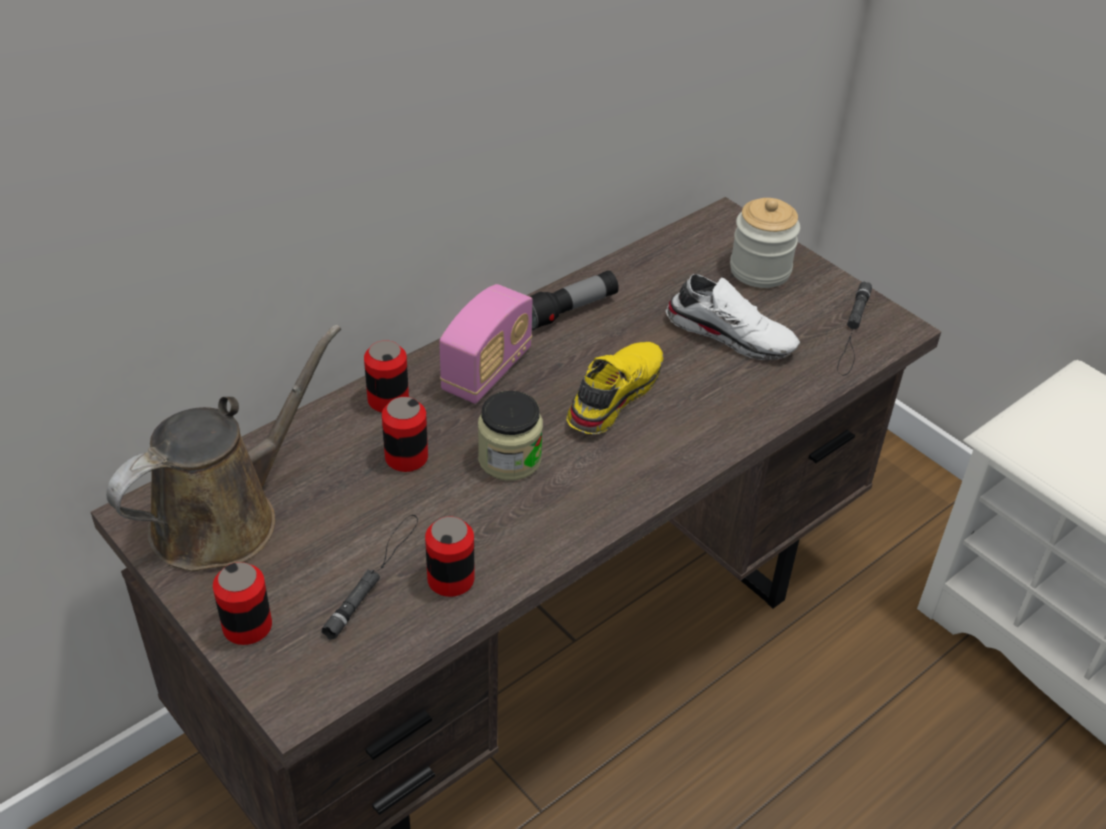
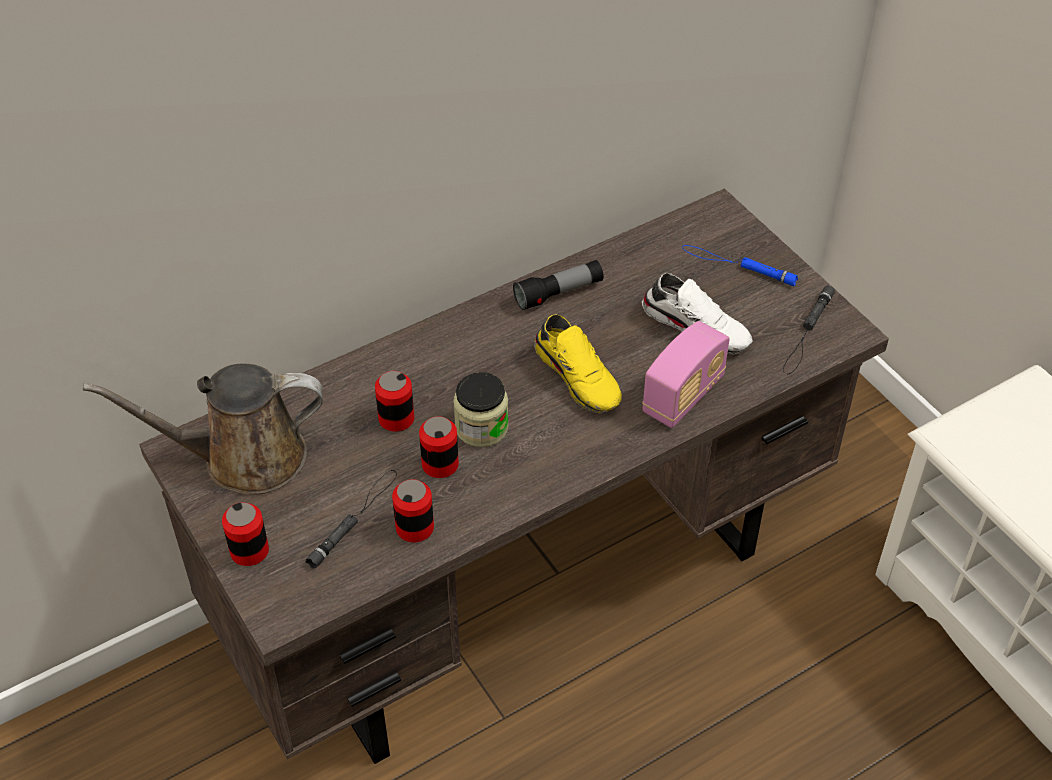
camera: 10 degrees right, 5 degrees up
(225, 517) = (243, 458): brown watering can -> brown watering can turned 150 degrees counterclockwise
(388, 400) = (389, 365): can -> can (440, 464)
(487, 371) = (477, 345): radio -> radio (683, 396)
(612, 395) = (580, 376): yellow shoe -> yellow shoe turned 105 degrees clockwise
(760, 270) = (738, 266): jar -> blue flashlight

